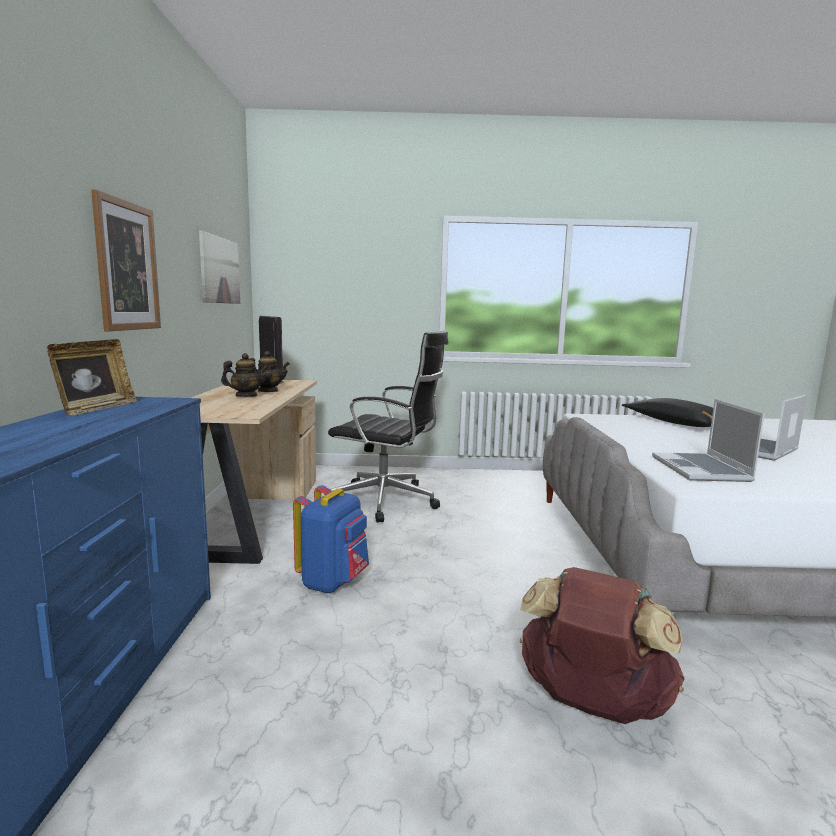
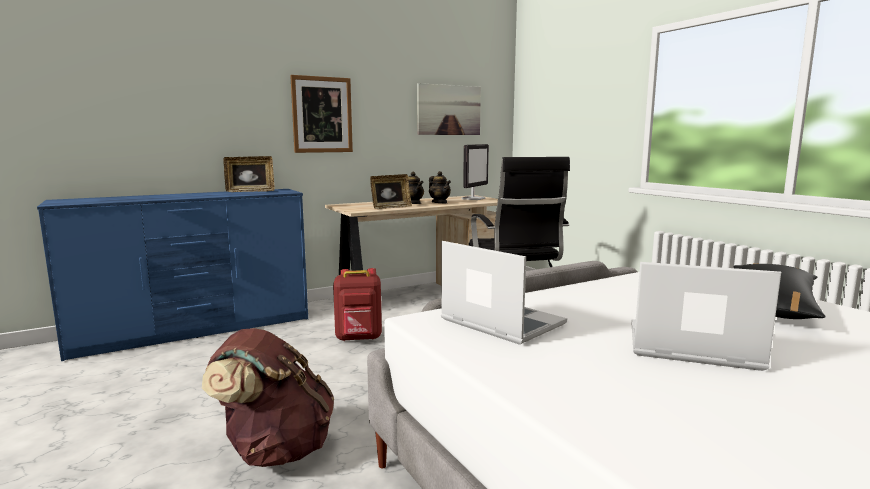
camera: 60 degrees right, 0 degrees up
(257, 404) = (390, 207): none -> picture frame
(333, 582) = (359, 338): blue backpack -> red backpack
(702, 469) = (499, 322): laptop -> laptop turned 75 degrees clockwise

